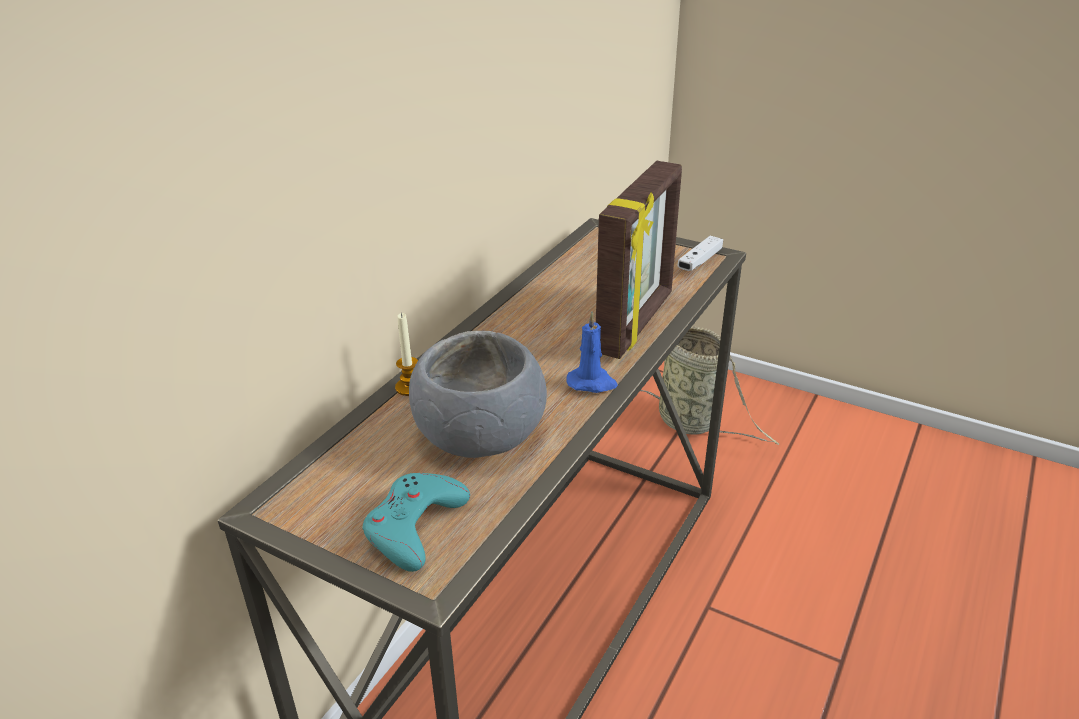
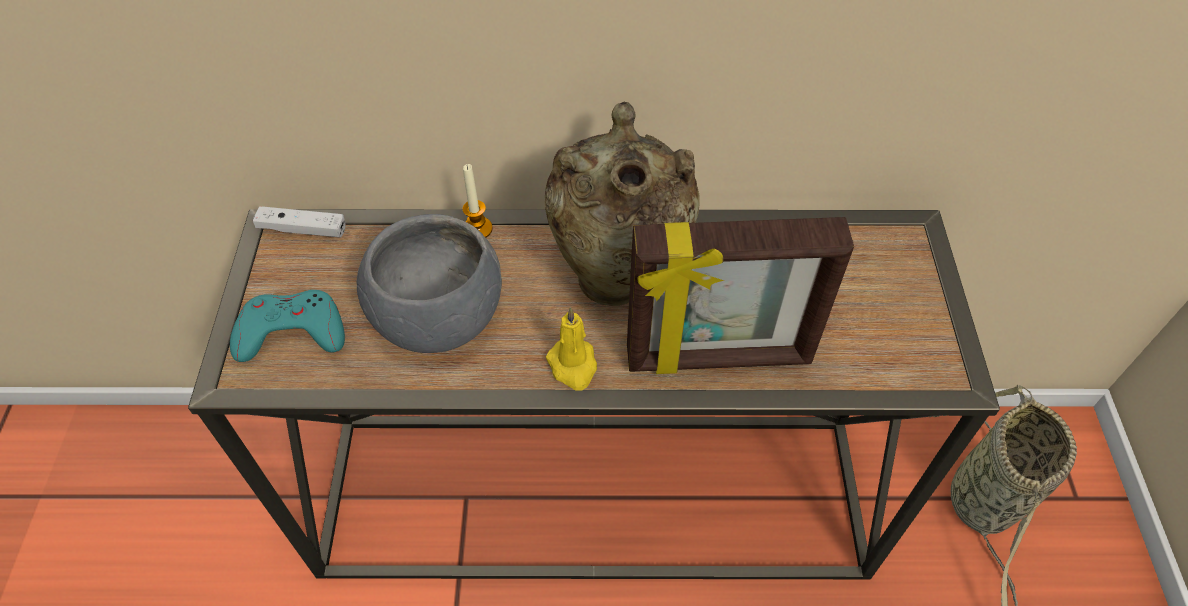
camera: 60 degrees right, 20 degrees up
(526, 340) = (618, 276): none -> beige vase
(592, 383) = (573, 366): blue candle -> yellow candle
(699, 261) = (923, 365): white game controller -> white game controller (302, 229)

